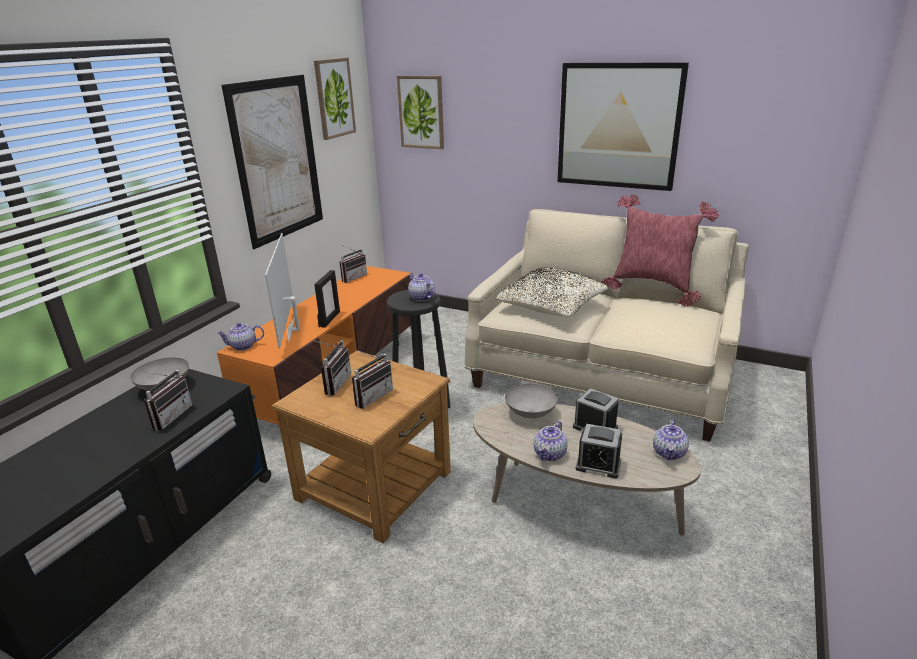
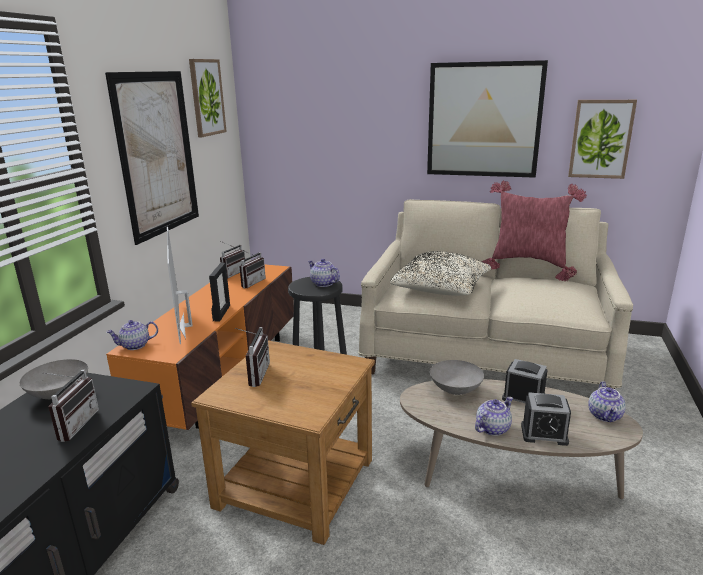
camera: 10 degrees left, 5 degrees down
(371, 396) = (299, 383): radio -> radio (251, 283)
(421, 112) = (290, 113): picture -> picture (600, 139)
(550, 454) = (492, 428): teapot -> teapot turned 150 degrees counterclockwise

